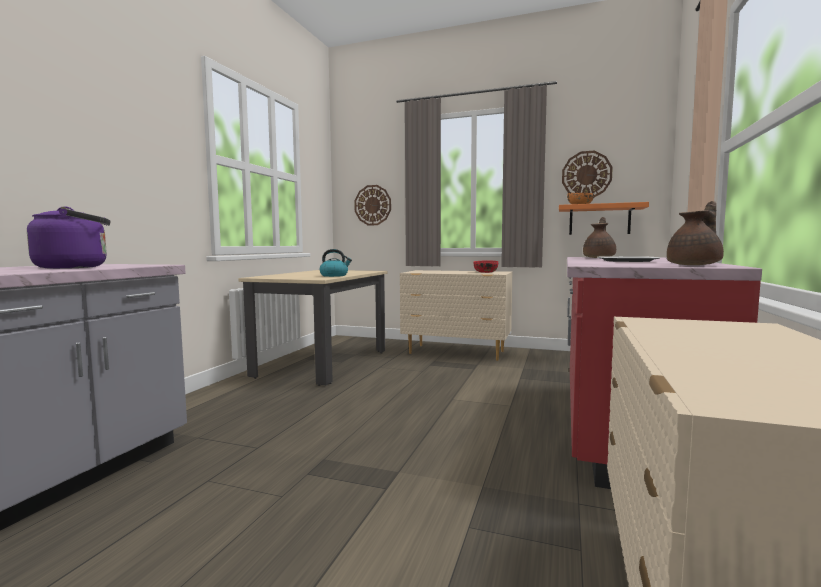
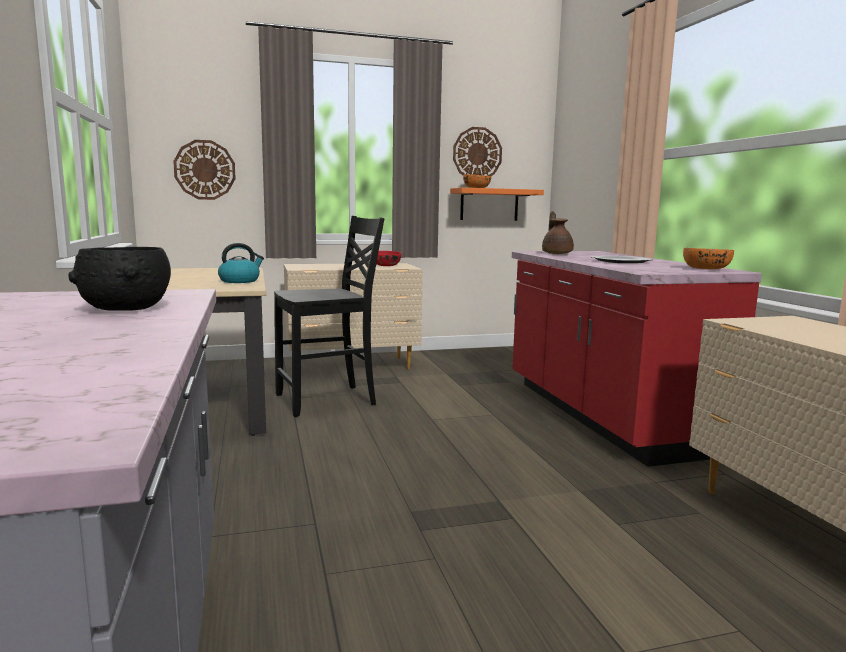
camera: 35 degrees left, 5 degrees up
(76, 267) = (127, 308): purple kettle -> black bowl
(400, 372) = (328, 400): none -> black chair
(695, 265) = (706, 269): brown teapot -> orange bowl

